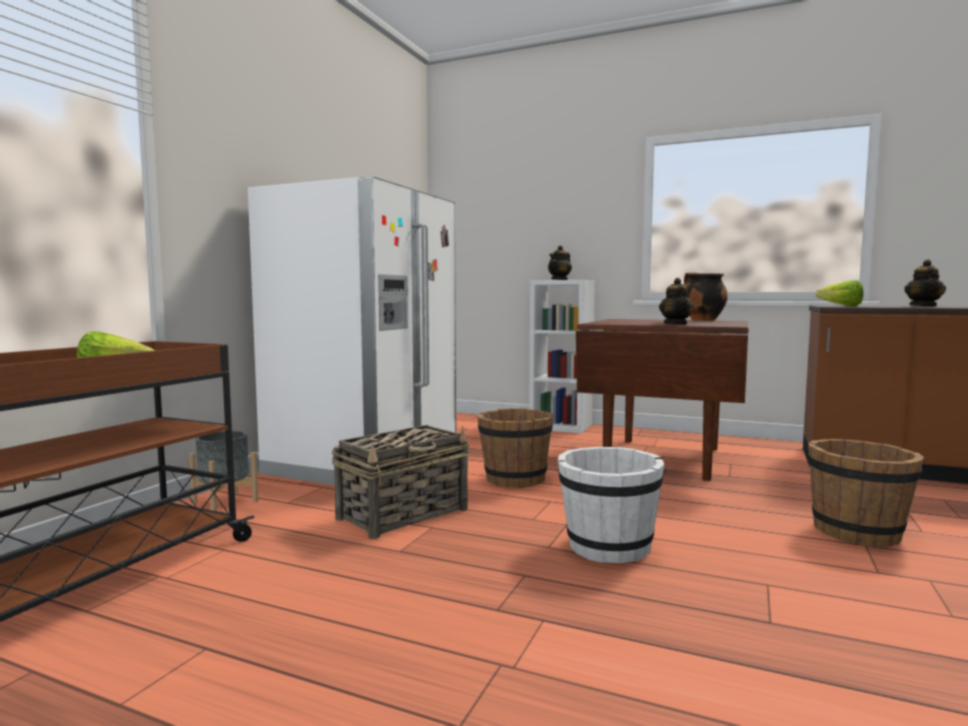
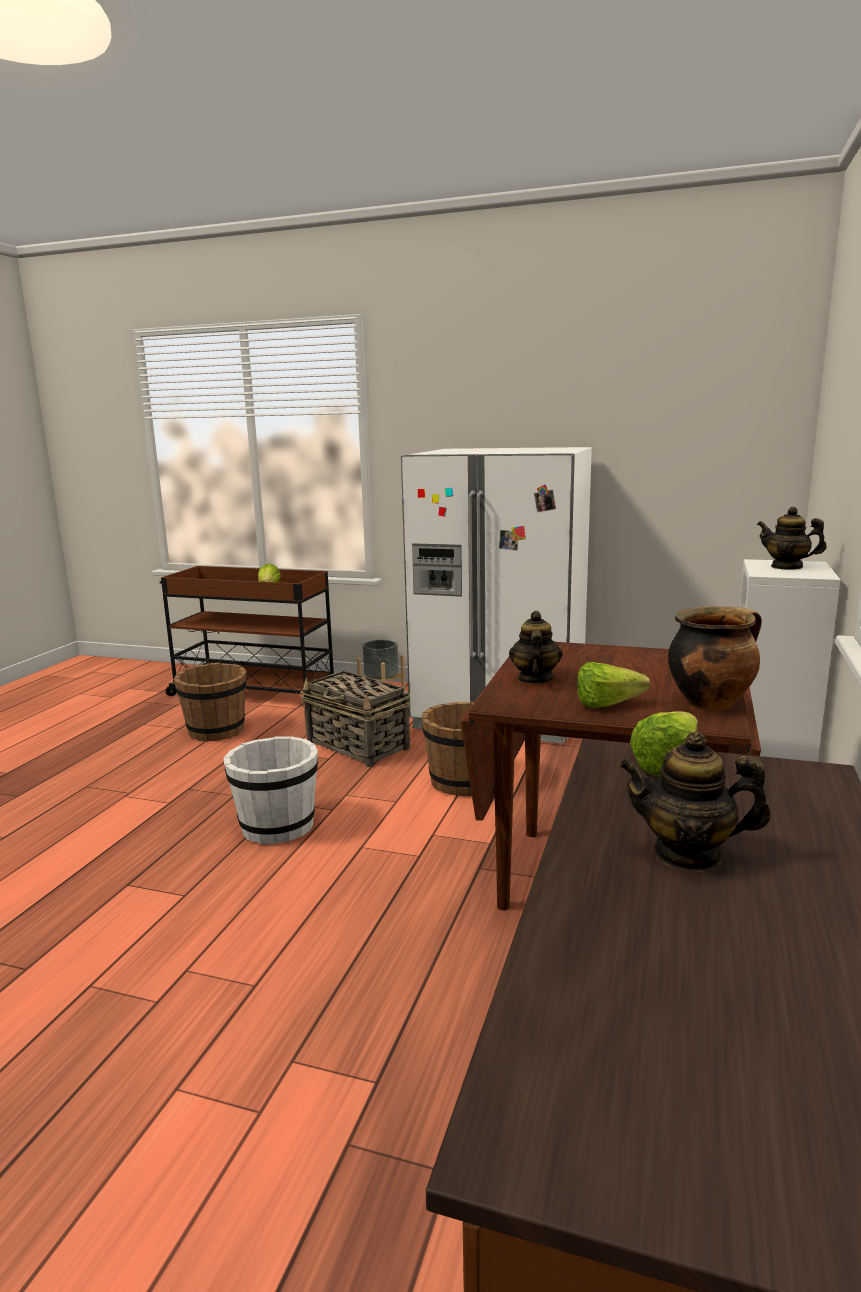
camera: 85 degrees right, 10 degrees up
(676, 324) = (534, 679): teapot -> teapot turned 105 degrees clockwise
(717, 322) = (613, 705): none -> lettuce
(857, 532) = (293, 992): brown bucket -> brown bucket (216, 731)

